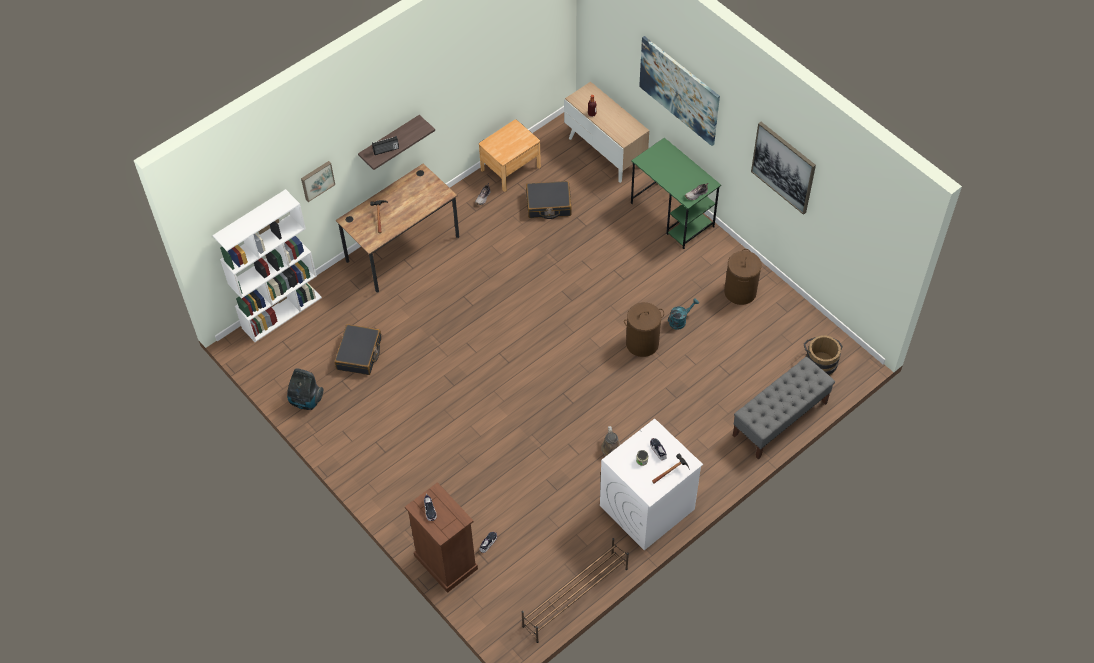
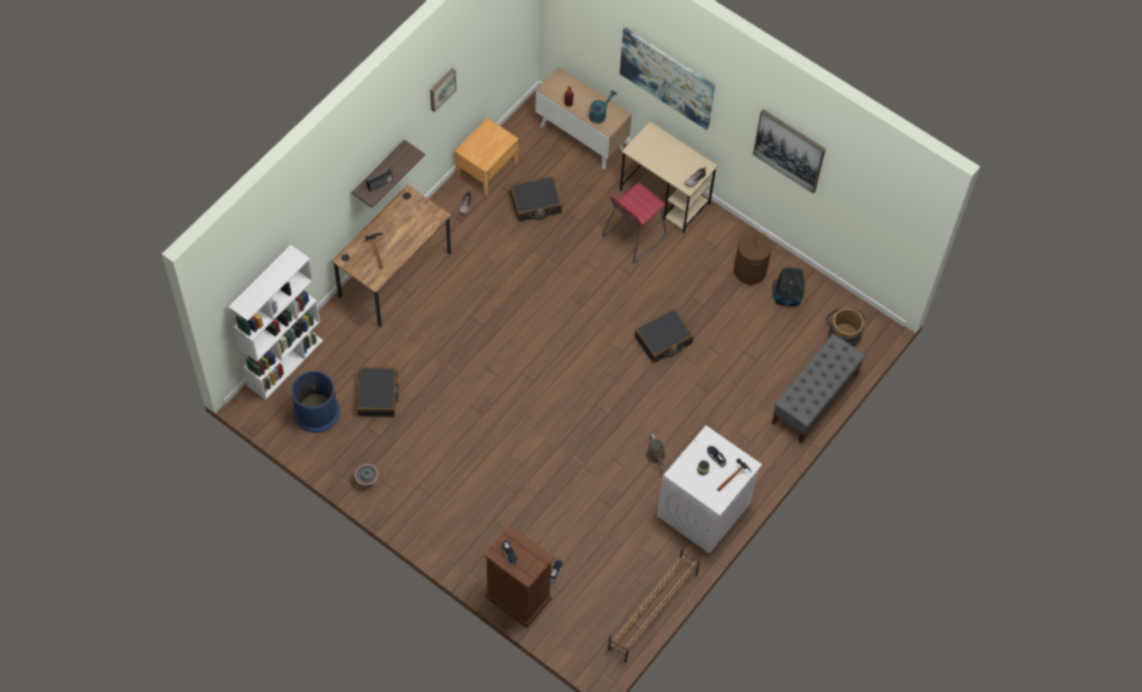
camera: 15 degrees left, 5 degrees up
(298, 360) = (316, 412): none -> blue trash can
(306, 401) = (335, 454): vacuum cleaner -> vacuum cleaner (787, 298)
(317, 180) = (316, 227): picture -> picture (441, 89)
(329, 429) = (367, 481): none -> potted plant
(635, 245) = (634, 236): none -> red stool
(642, 343) = (663, 340): brown laundry basket -> black suitcase
(672, 215) = (665, 197): green desk -> beige desk
(680, 320) = (696, 310): turquoise watering can -> turquoise watering can (600, 114)

